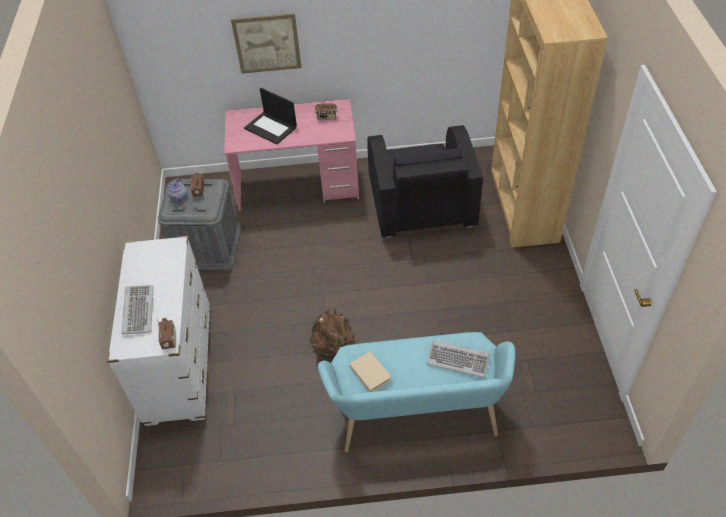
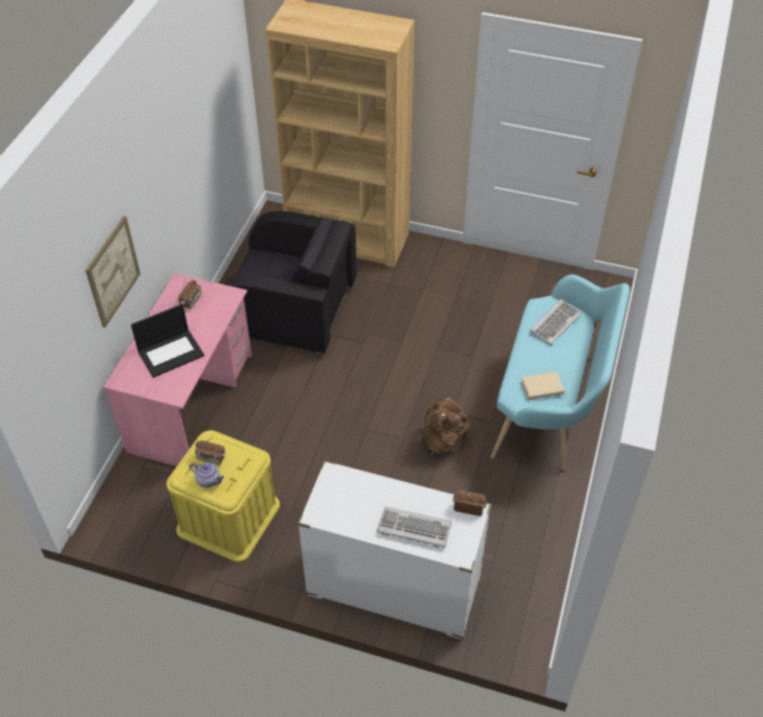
camera: 70 degrees left, 0 degrees up
(207, 246) = (228, 517): grey storage box -> yellow storage box

